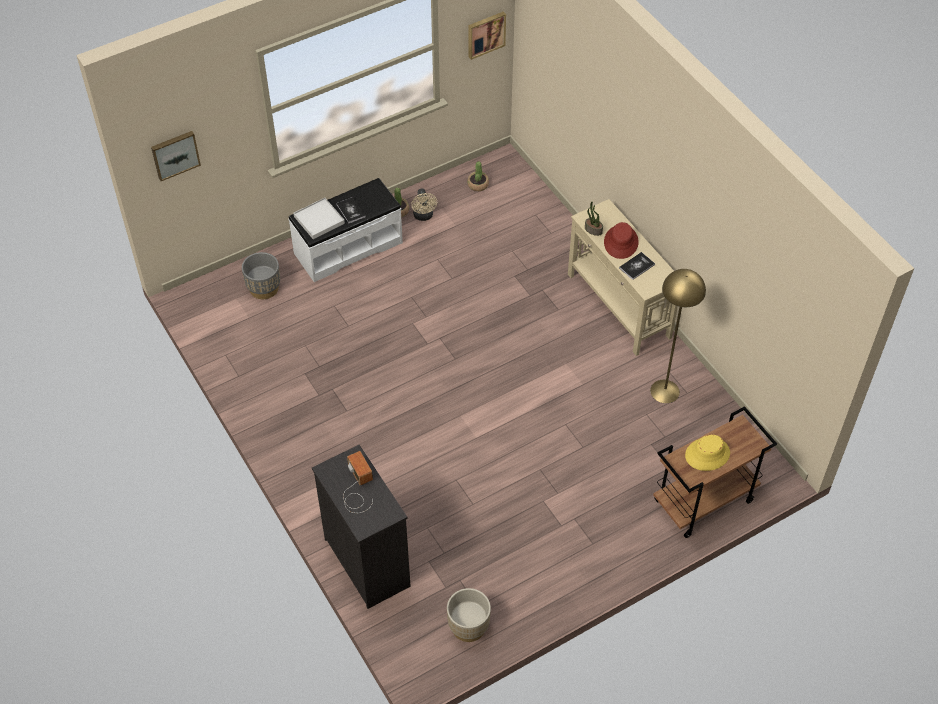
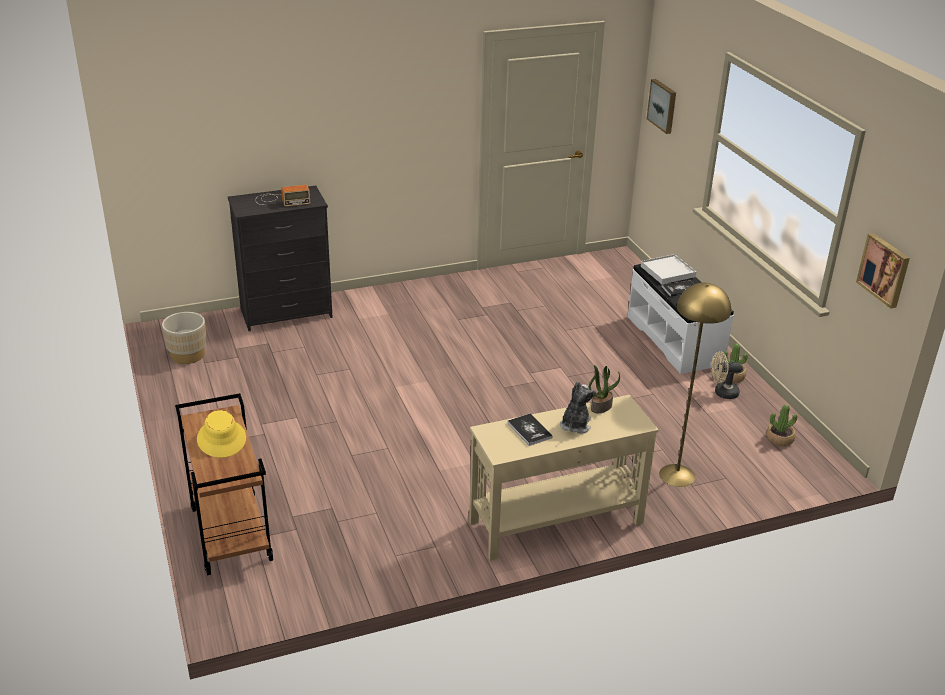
camera: 100 degrees right, 20 degrees down
(264, 288) = (623, 291): grey planter -> none
(621, 242) = (575, 425): red hat -> plush toy
(665, 391) = (405, 536): yellow floor lamp -> yellow floor lamp (677, 475)

